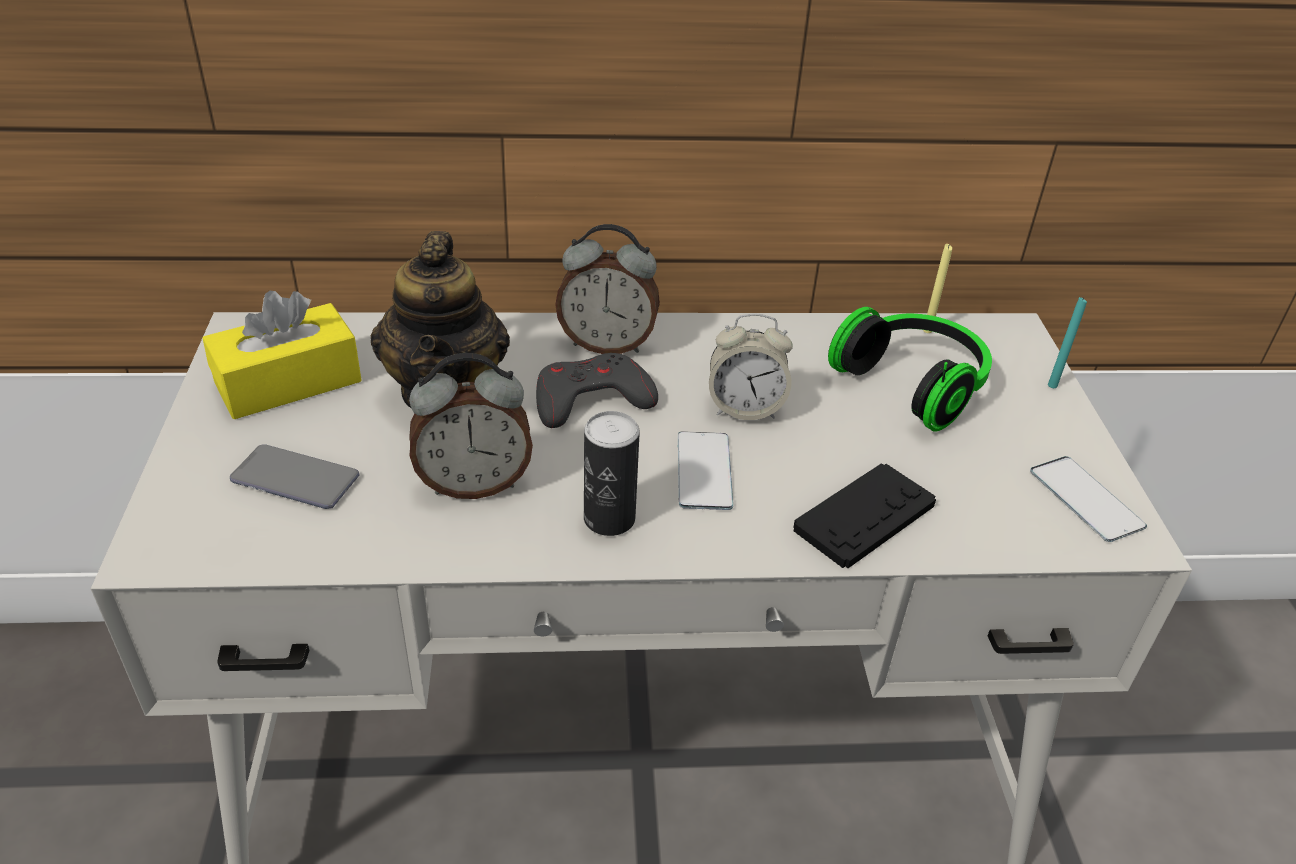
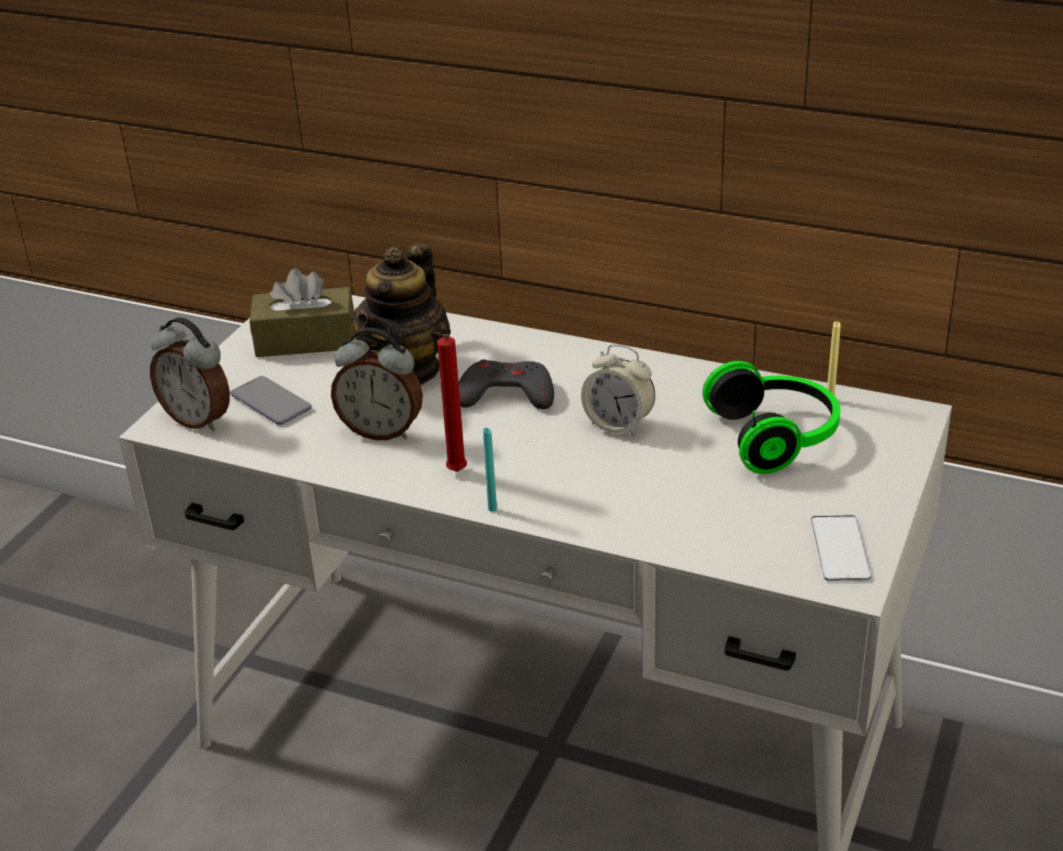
camera: 30 degrees right, 5 degrees down
(288, 382) = (305, 340): yellow tissue box -> brown tissue box
(607, 344) = (550, 358): alarm clock -> alarm clock (199, 419)
(609, 518) = (456, 473): can -> red candle
(704, 471) = (549, 459): phone -> none
(864, 517) = (644, 517): black game controller -> none
(1052, 385) = (902, 463): turquoise candle -> turquoise candle (492, 509)

